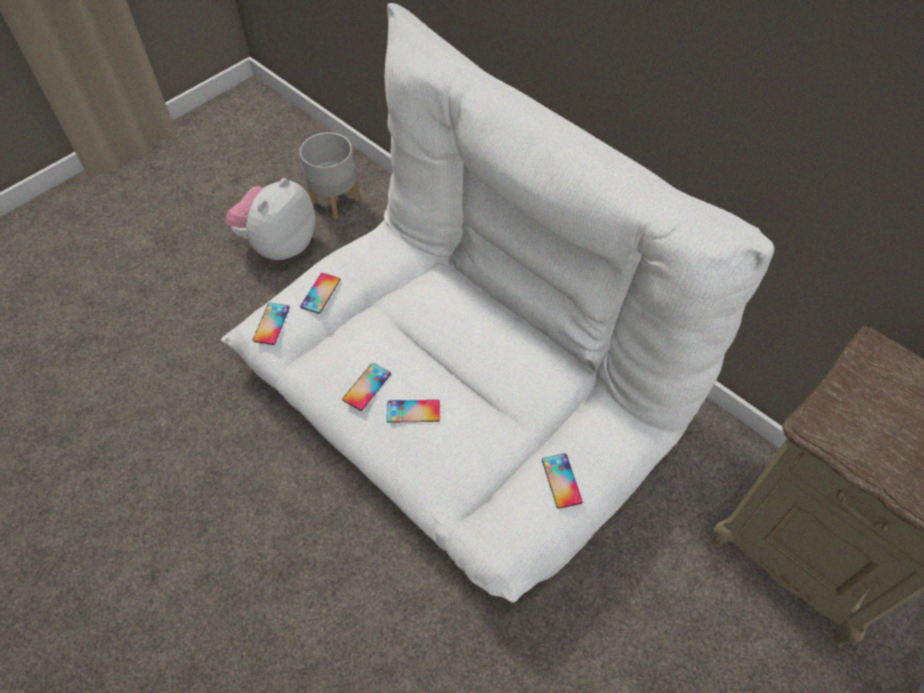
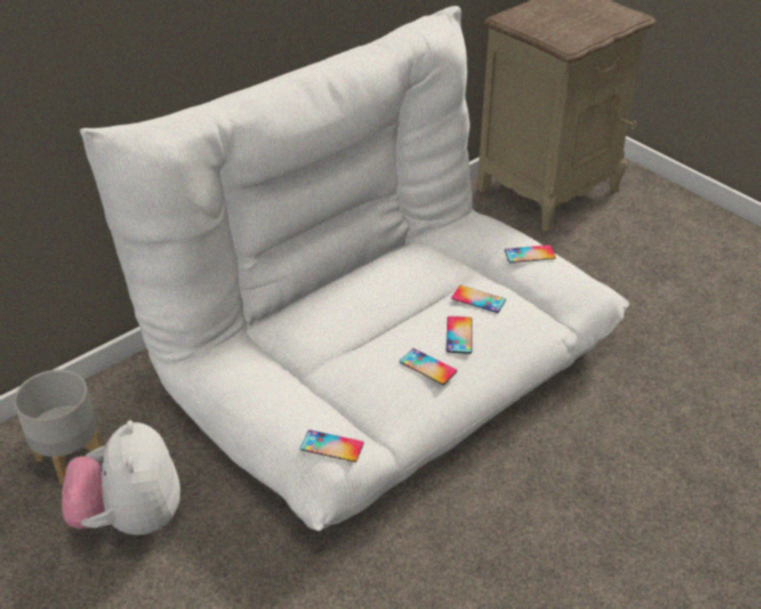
camera: 85 degrees left, 15 degrees down
(279, 245) = (131, 518): plush toy -> plush toy turned 45 degrees clockwise
(320, 293) = (293, 404): phone -> phone (478, 299)

